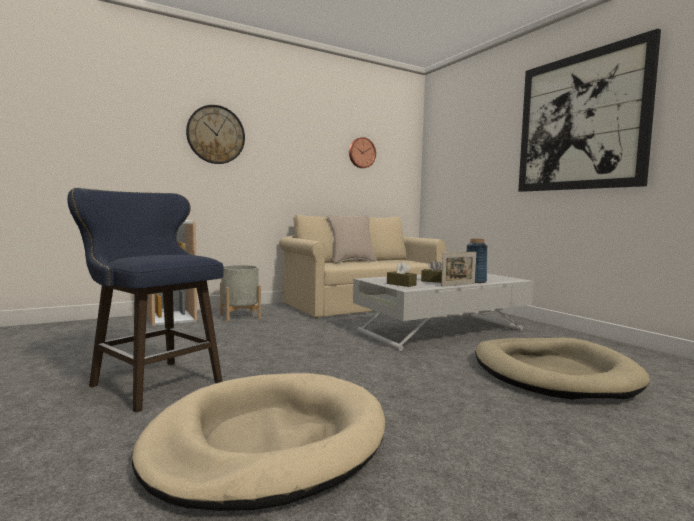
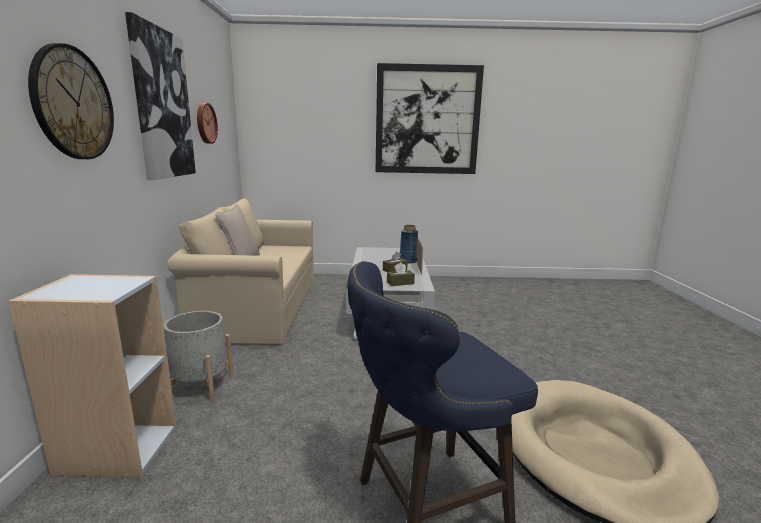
camera: 60 degrees left, 10 degrees up
(303, 137) = (162, 104): none -> picture
(552, 373) = (501, 314): beige dog bed -> none

